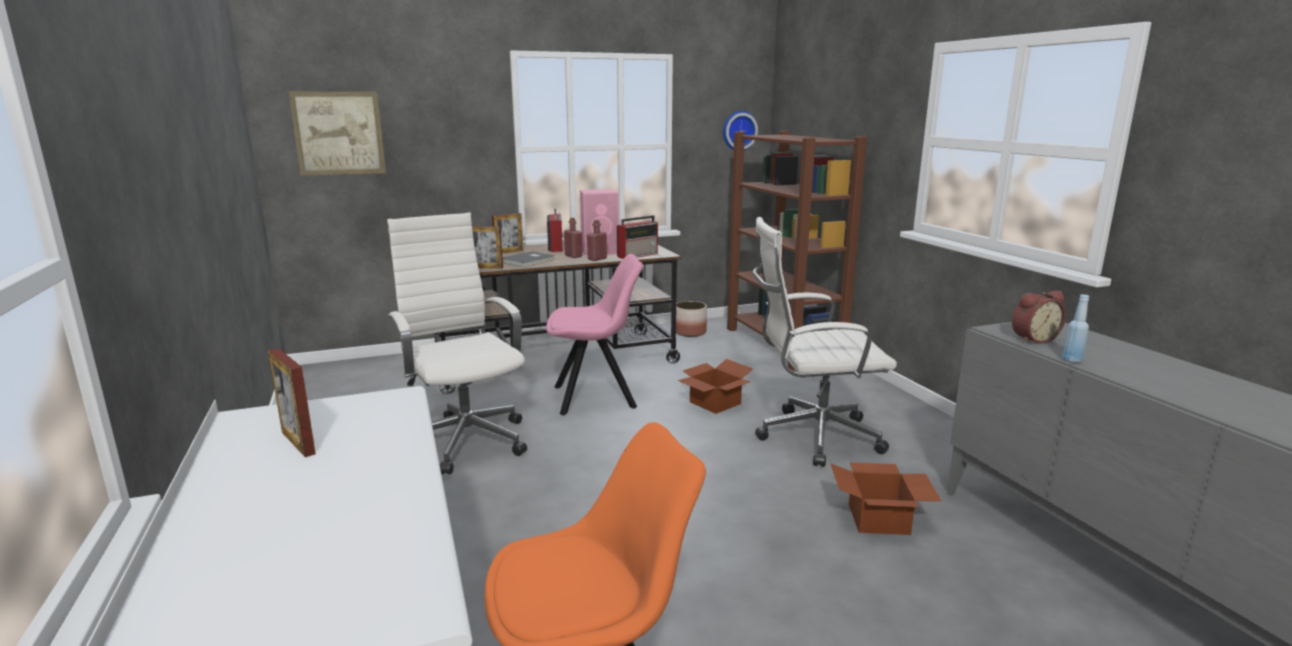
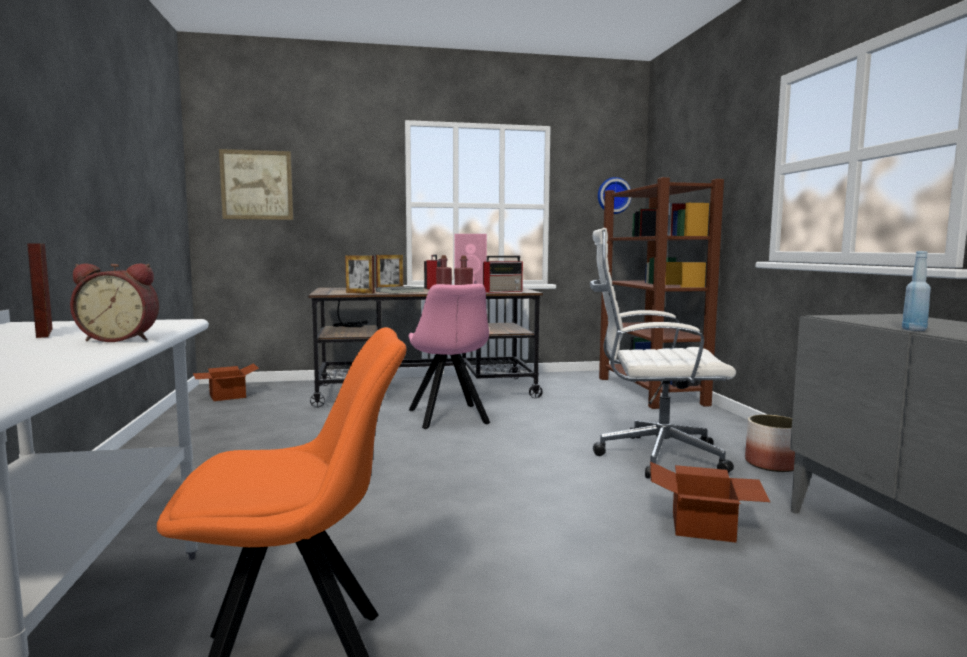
camera: 10 degrees right, 10 degrees down
(465, 439) = (312, 437): white office chair -> none
(595, 397) = (448, 417): pink chair -> pink chair turned 75 degrees clockwise
(689, 332) = (562, 379): planter -> planter (771, 464)
(713, 403) = (561, 427): cardboard box -> cardboard box (226, 396)
(1032, 339) = (873, 321): alarm clock -> alarm clock (120, 339)

